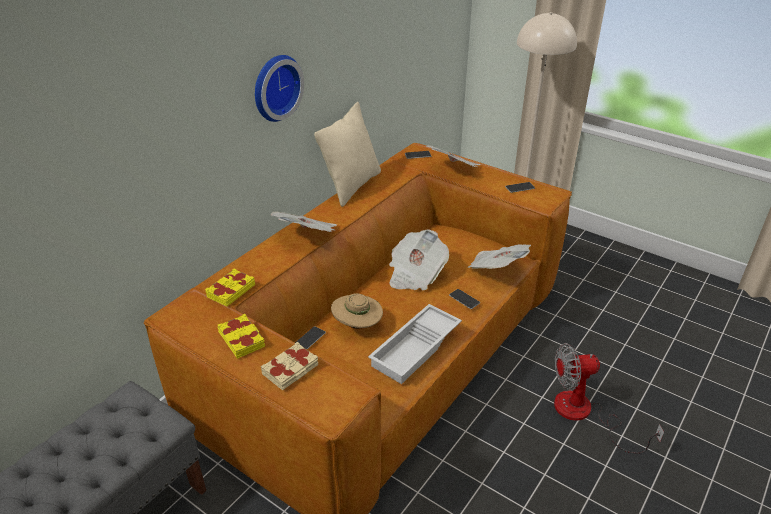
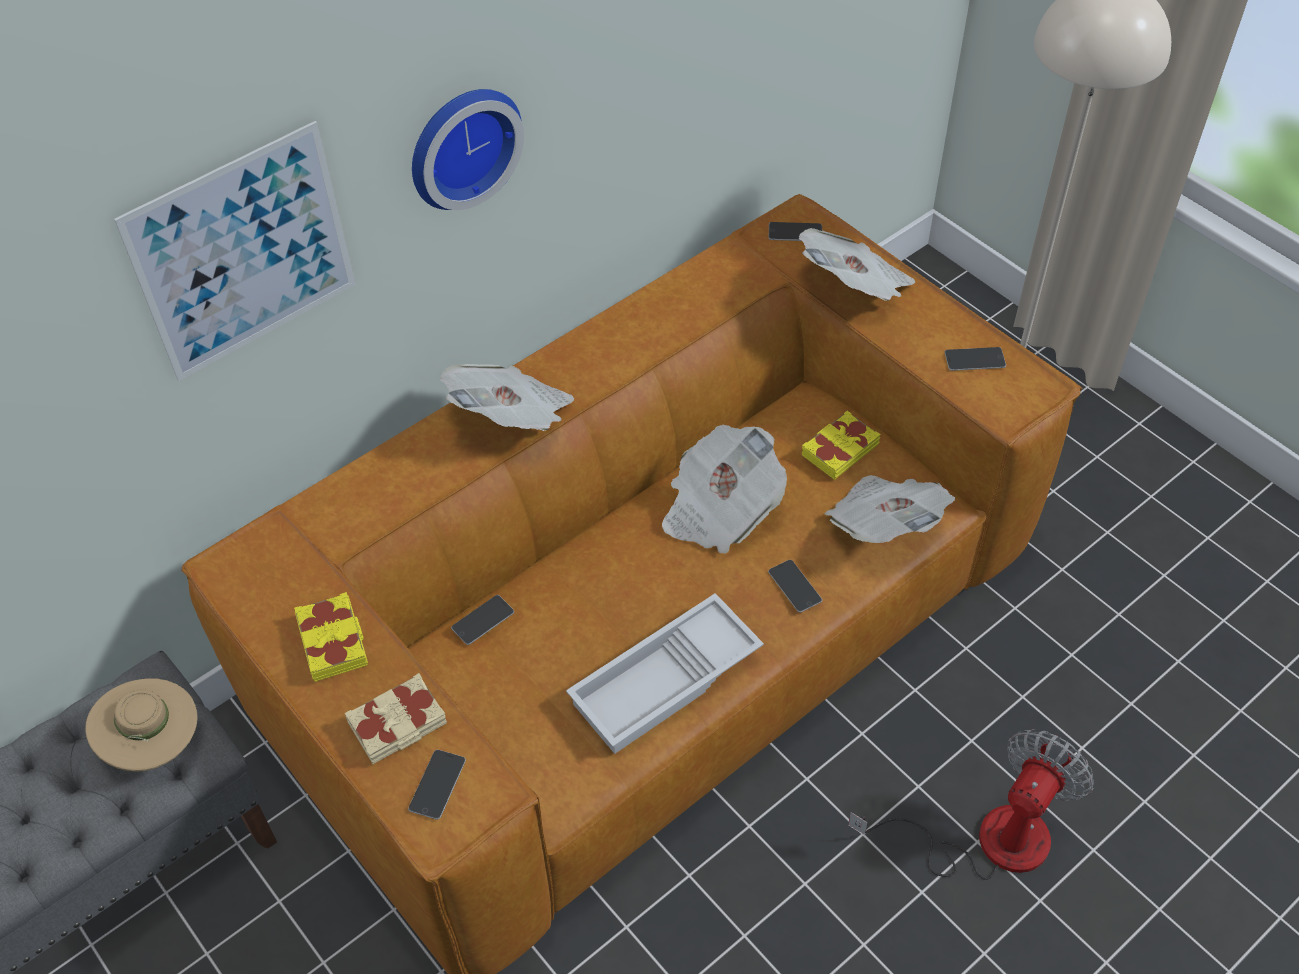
camera: 15 degrees right, 15 degrees up
(176, 129) = (244, 253): none -> picture
(230, 290) = (340, 526): yellow book -> yellow book (839, 449)
(322, 393) = (437, 784): none -> phone
(352, 186) = (634, 299): beige pillow -> none
(357, 325) = (575, 608): beige hat -> beige hat (154, 743)
(584, 414) = (986, 840): fan -> fan turned 120 degrees clockwise

